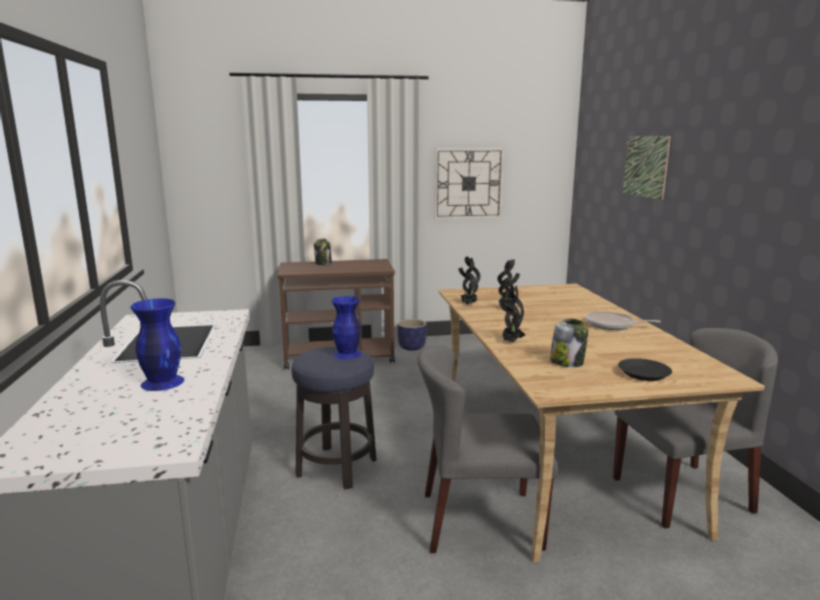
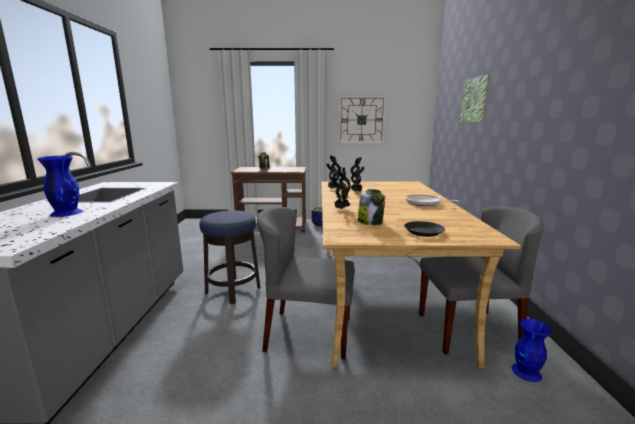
camera: 10 degrees right, 0 degrees up
(347, 354) = (237, 214): blue vase -> blue vase (526, 372)

